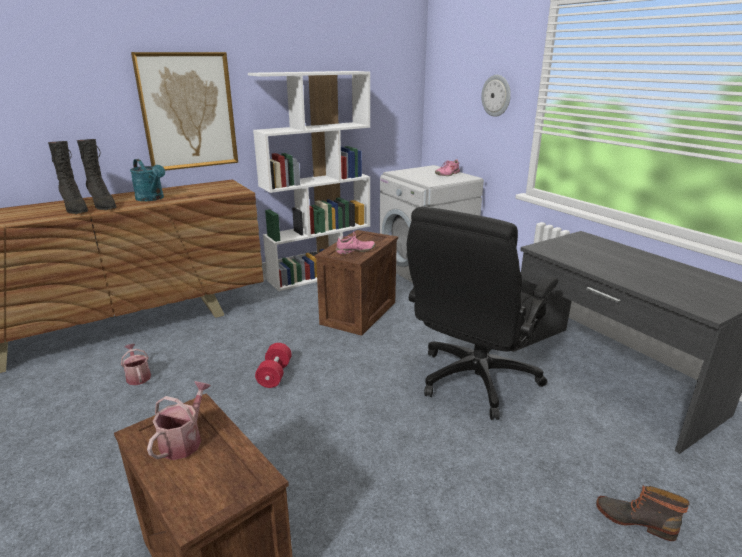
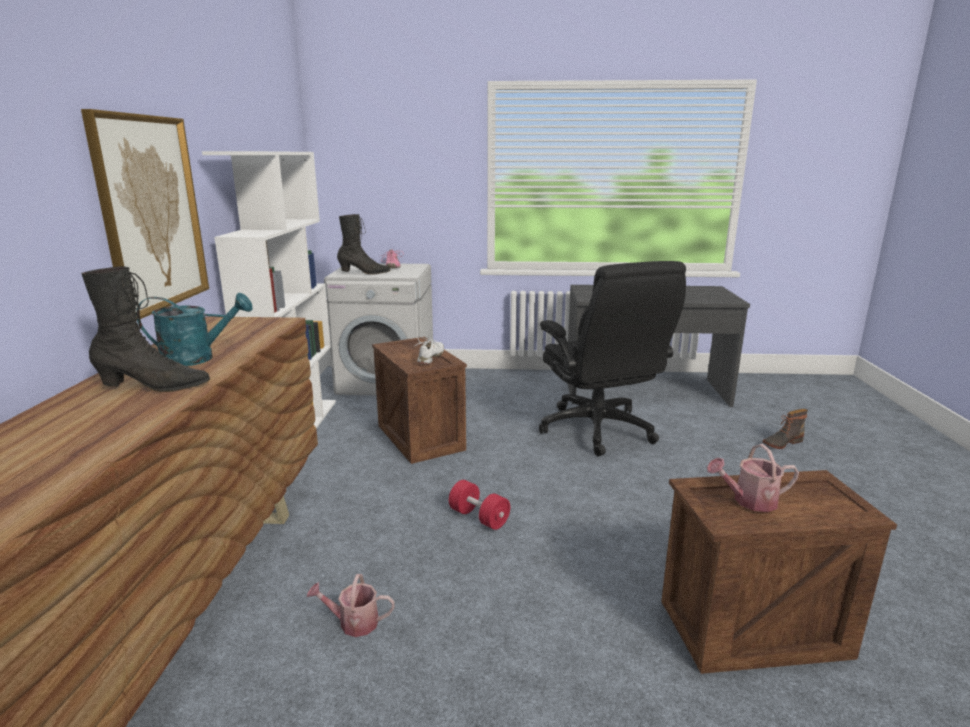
camera: 55 degrees left, 5 degrees down
(75, 209) = (124, 405): black boot -> black boot (364, 273)
(184, 440) = (749, 501): watering can -> watering can turned 60 degrees counterclockwise
(355, 251) = (431, 358): pink shoe -> white shoe
(496, 95) = (432, 176): wall clock -> none

